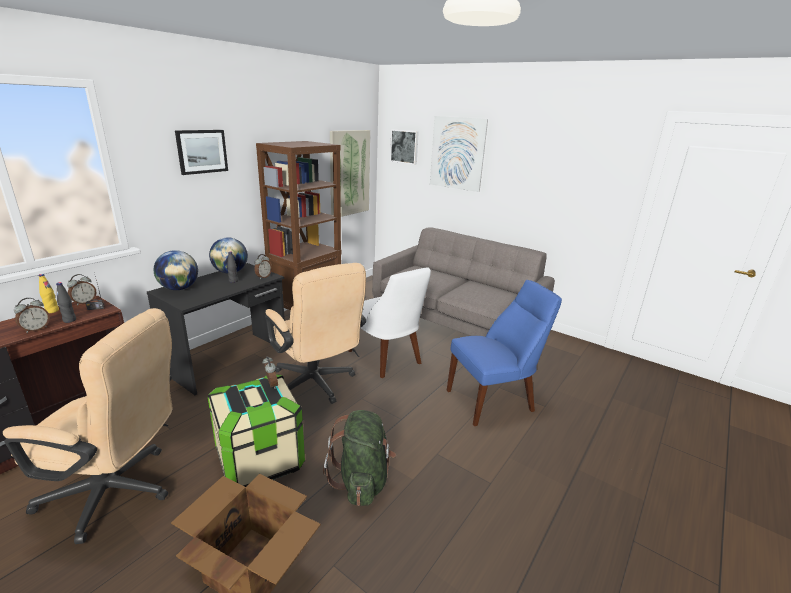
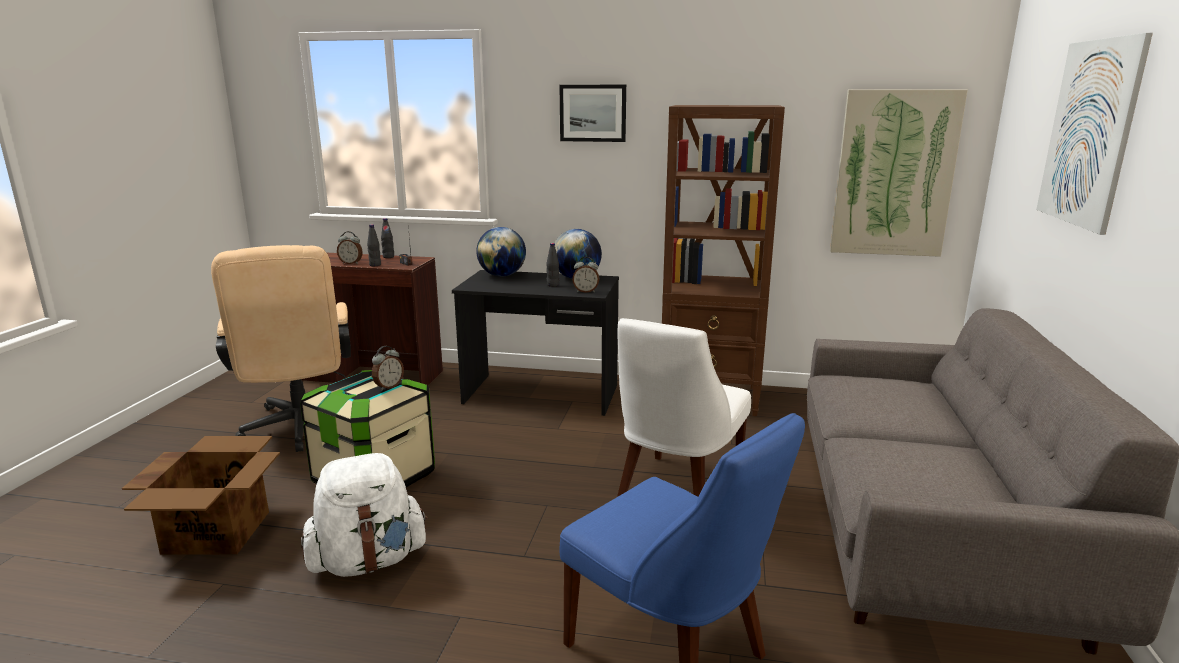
camera: 65 degrees right, 5 degrees down
(52, 311) = (388, 257): yellow bottle -> black bottle
(84, 302) = (414, 258): alarm clock -> none
(316, 385) = (545, 462): beige office chair -> none
(362, 481) = (368, 561): green backpack -> white backpack
(404, 146) = (1025, 122): picture -> none

